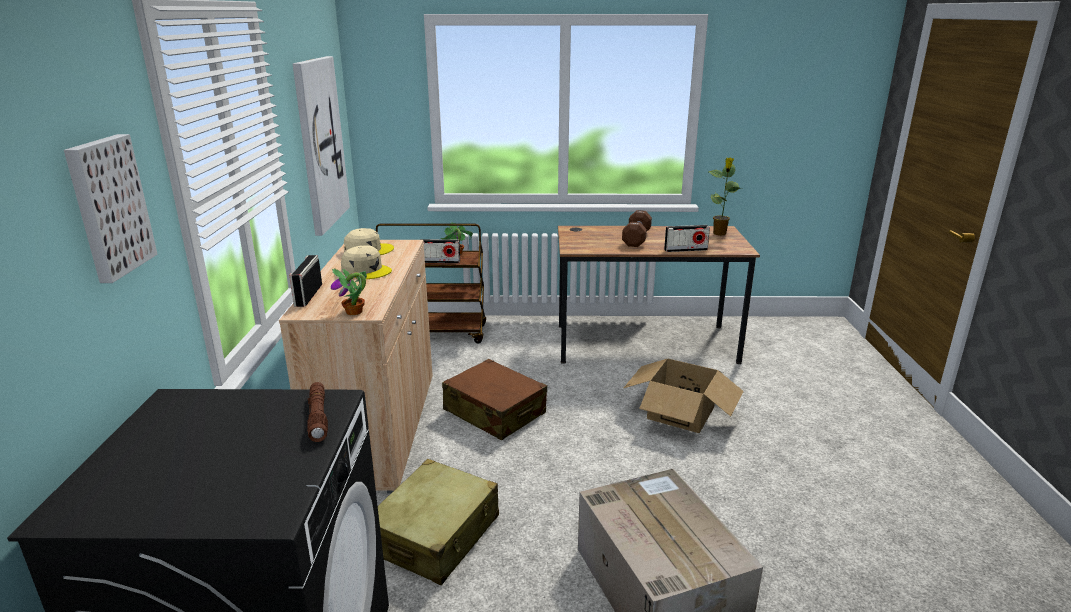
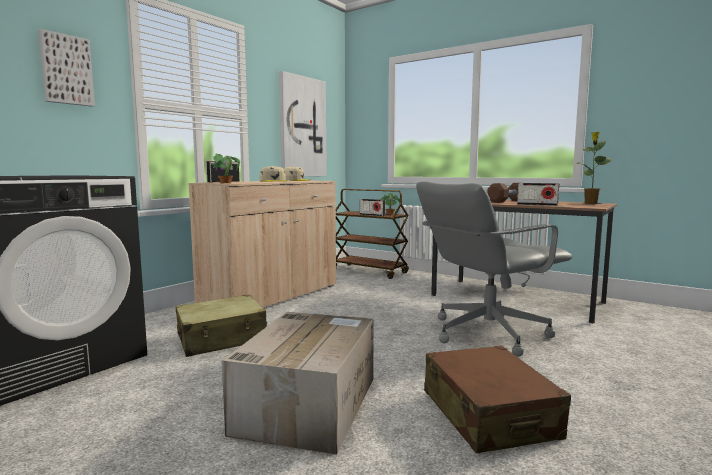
camera: 35 degrees right, 15 degrees down
(318, 417) = (90, 176): brown flashlight -> none
(494, 412) = (348, 304): brown suitcase -> brown suitcase (489, 415)
(680, 412) = (486, 333): cardboard box -> grey office chair

